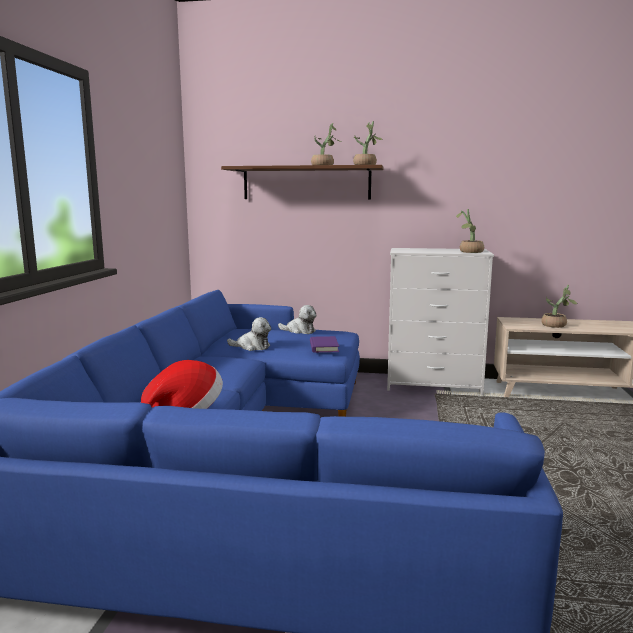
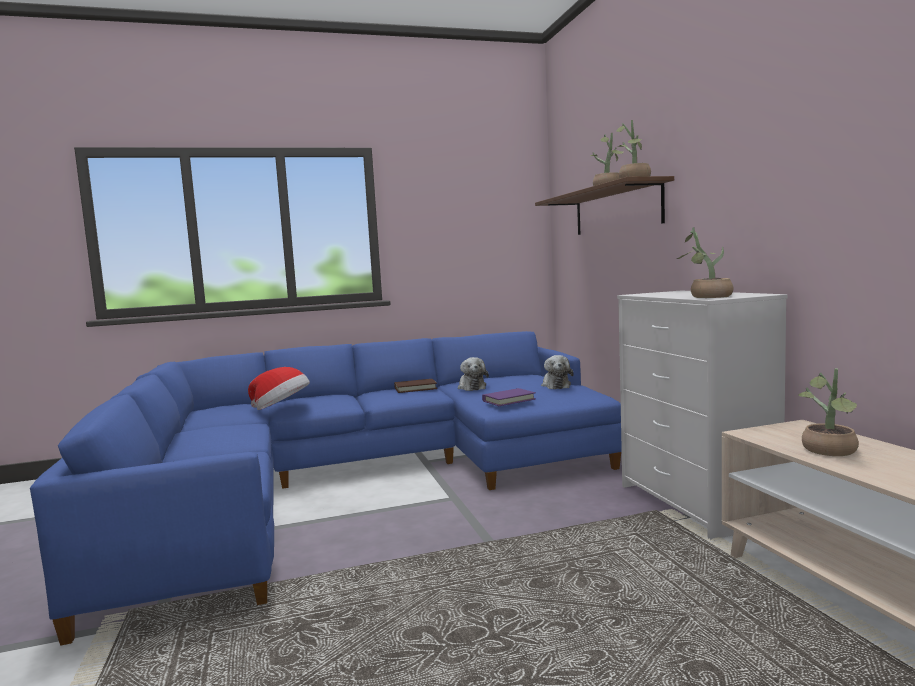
camera: 65 degrees right, 5 degrees down
(215, 360) = (415, 388): none -> brown book

